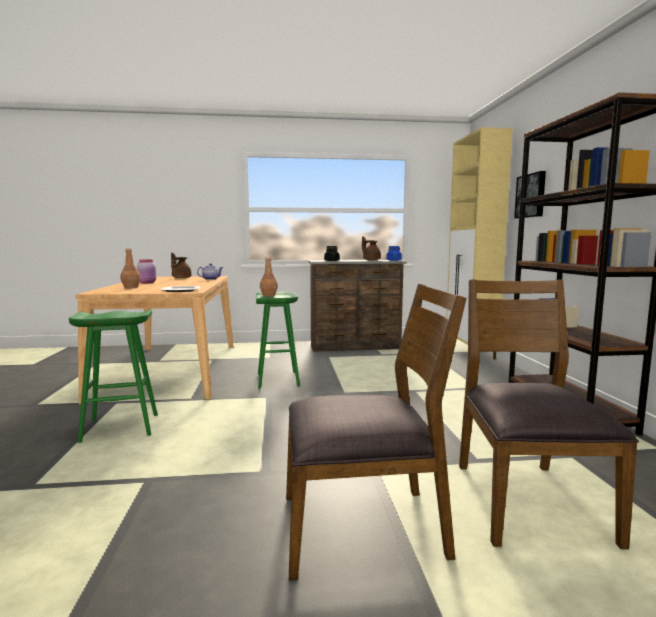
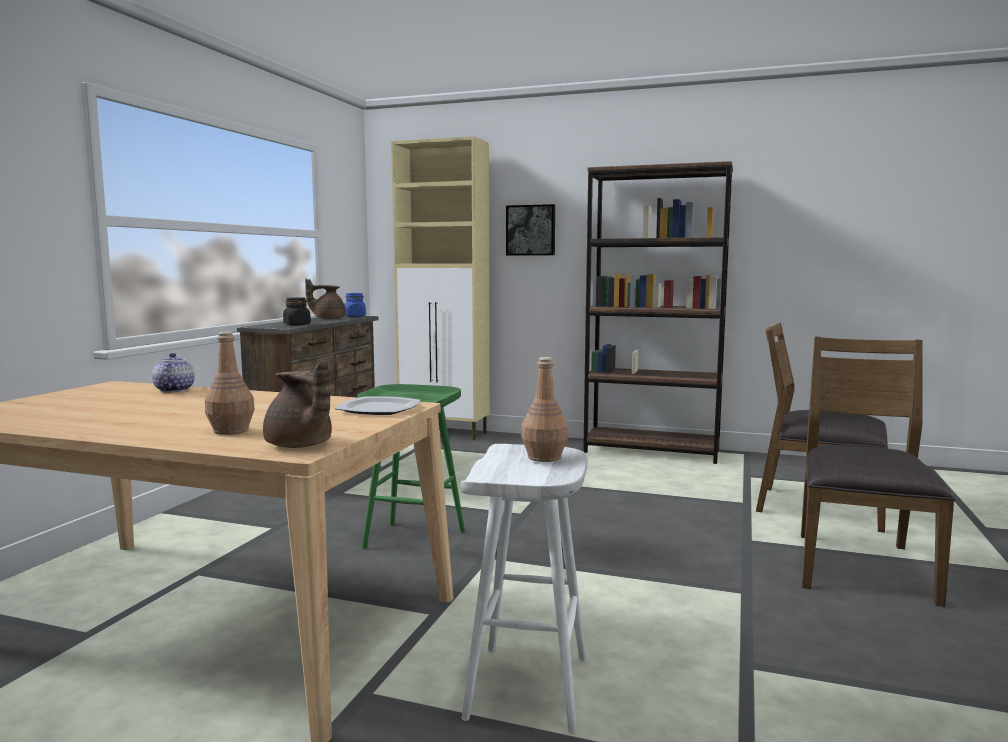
camera: 65 degrees left, 0 degrees up
(119, 428) = (529, 688): green stool -> white stool
(148, 282) = (135, 421): pink jar -> none
(180, 278) = (73, 402): brown teapot -> brown teapot (300, 446)
(268, 295) = (406, 394): brown bottle -> brown bottle (543, 457)

